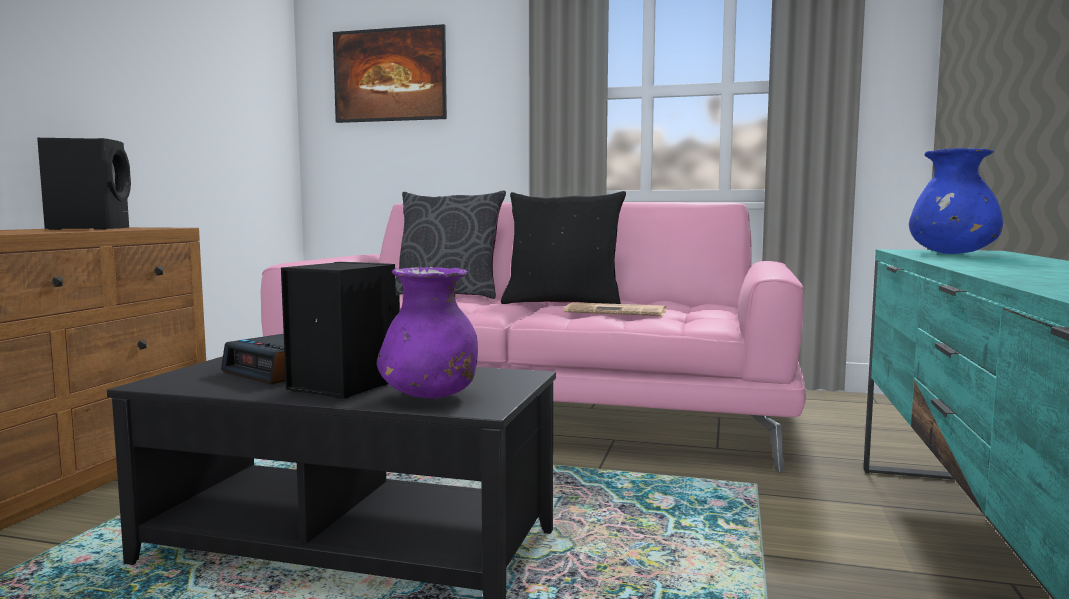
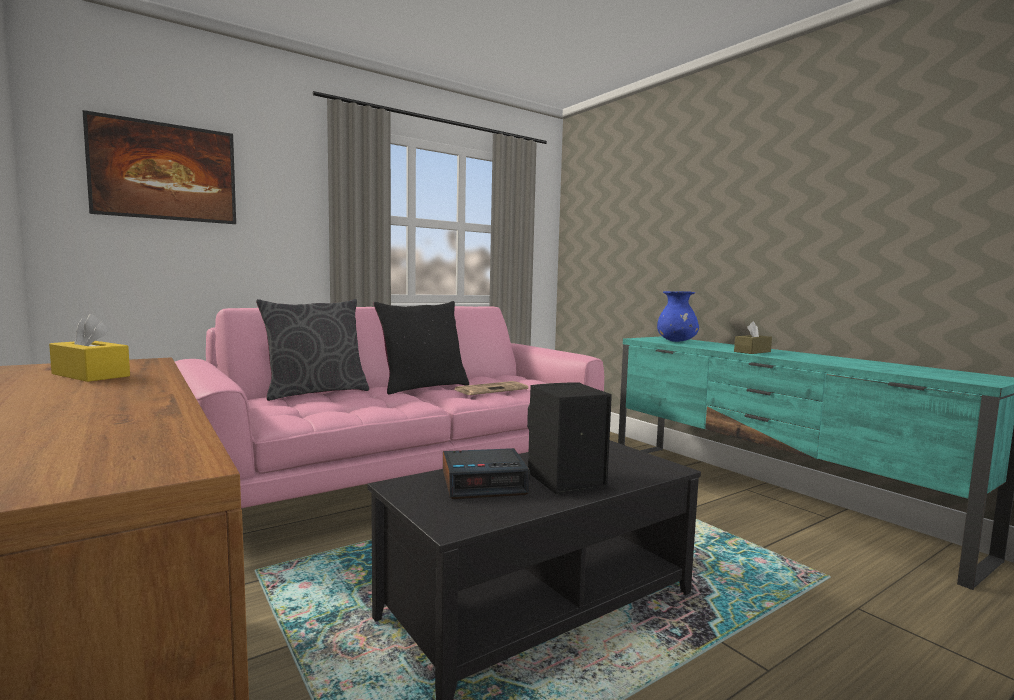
camera: 50 degrees left, 0 degrees up
(91, 228) = (90, 375): black speaker -> yellow tissue box
(430, 397) = (629, 470): purple vase -> none
(996, 266) = (752, 352): none -> brown tissue box

